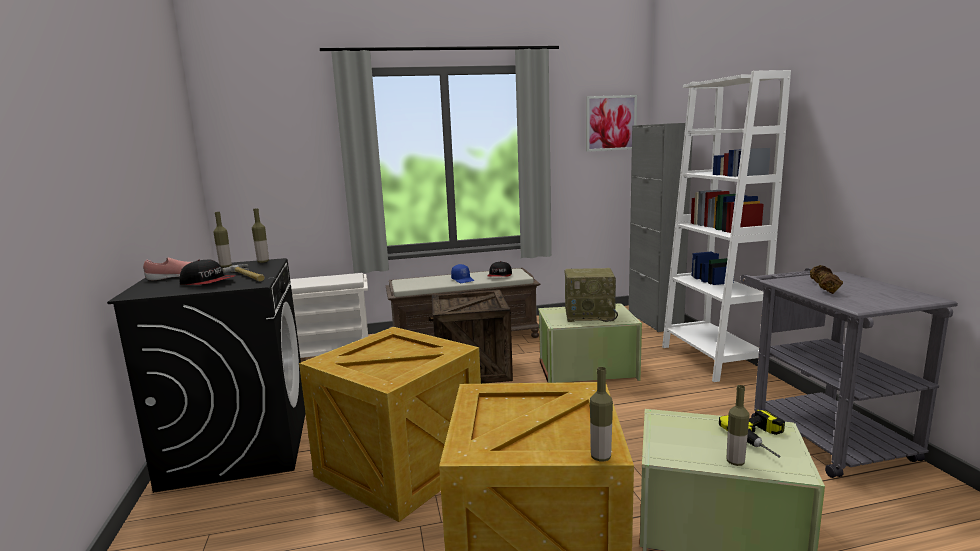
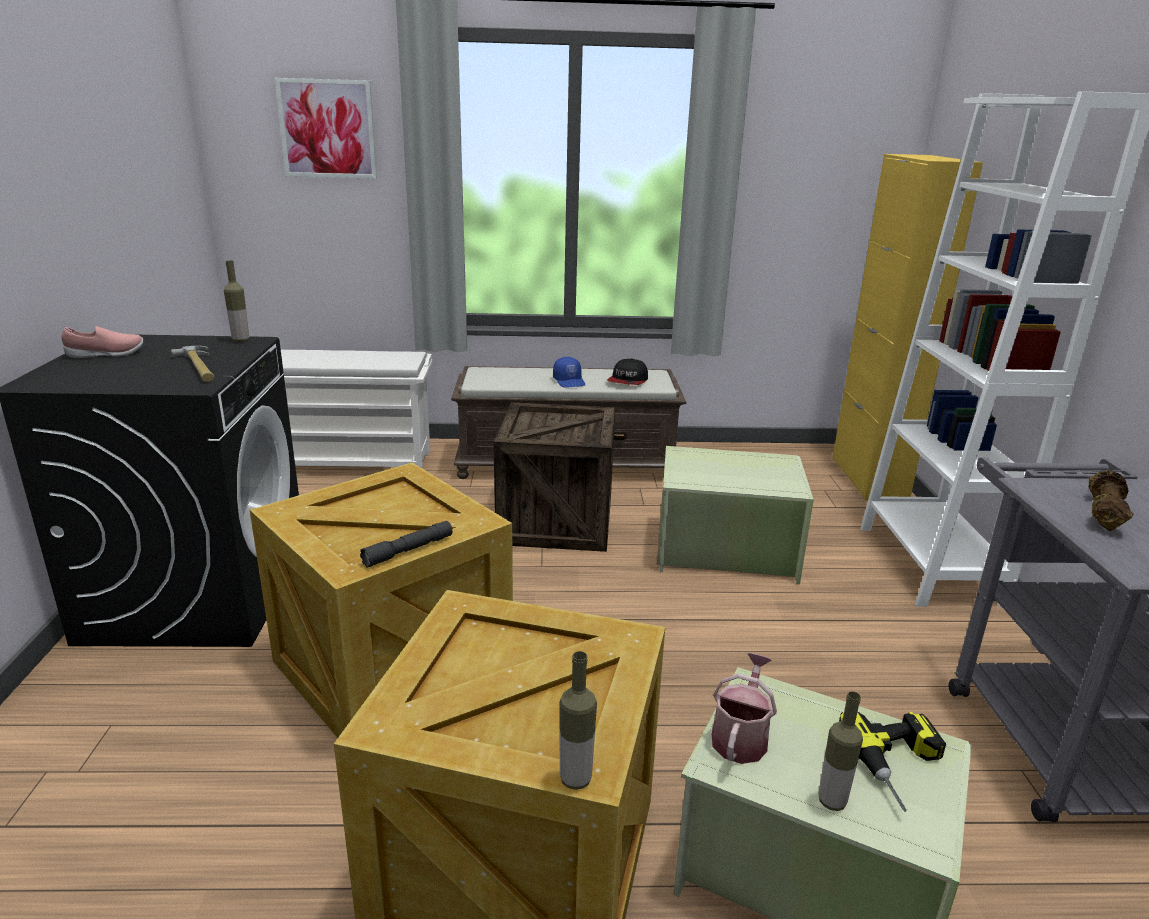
camera: 10 degrees right, 10 degrees up
(208, 282) = (140, 373): cap -> none
(225, 266) = (186, 343): bottle -> none
(422, 368) = (408, 550): none -> grey flashlight
(590, 315) = (738, 472): radio -> none
(610, 123) = (851, 145): picture -> picture (327, 129)
(654, 321) = (869, 478): grey cabinet -> yellow cabinet
(666, 440) = (741, 736): none -> watering can

